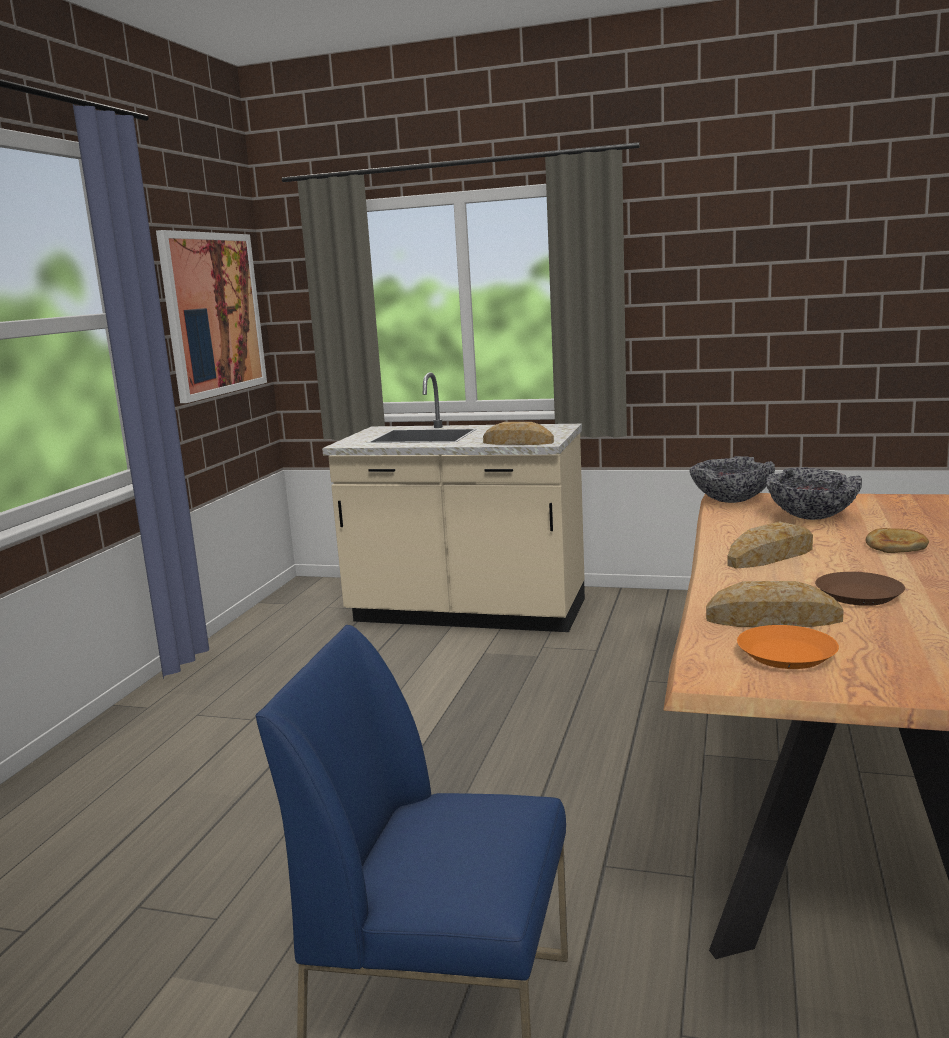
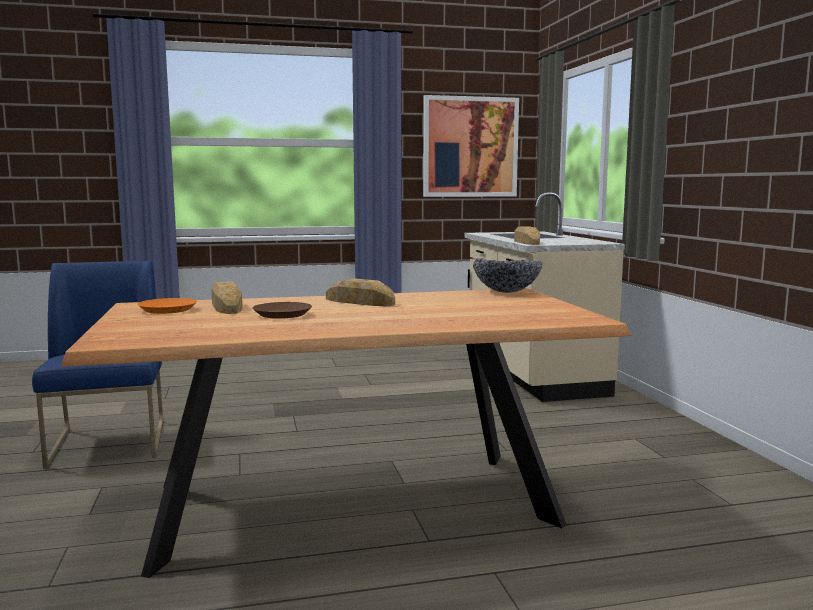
camera: 60 degrees right, 5 degrees down
(812, 517) = (479, 303): bowl -> none
(896, 545) = (414, 317): bread -> none

